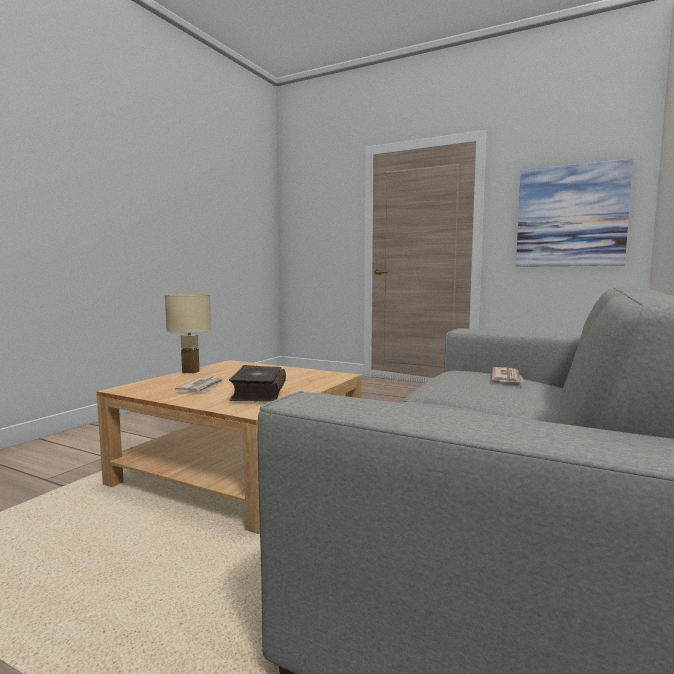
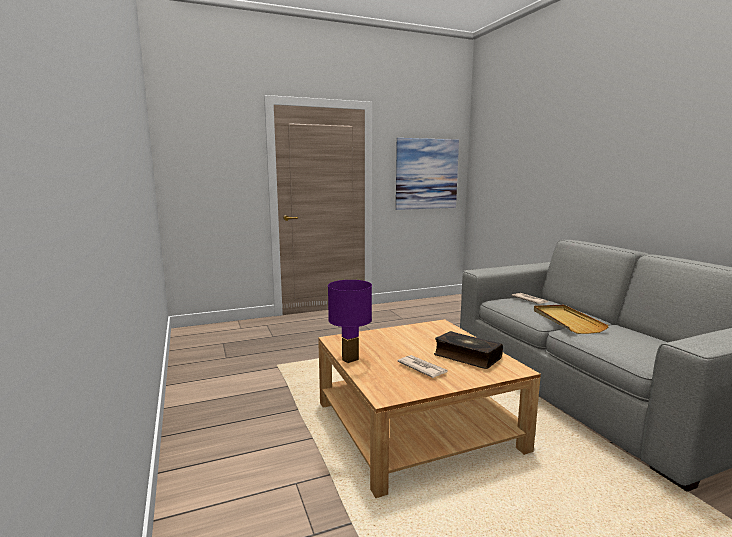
camera: 50 degrees left, 5 degrees up
(191, 372) = (350, 359): beige table lamp -> purple table lamp
(455, 397) = (566, 321): none -> beige tray

